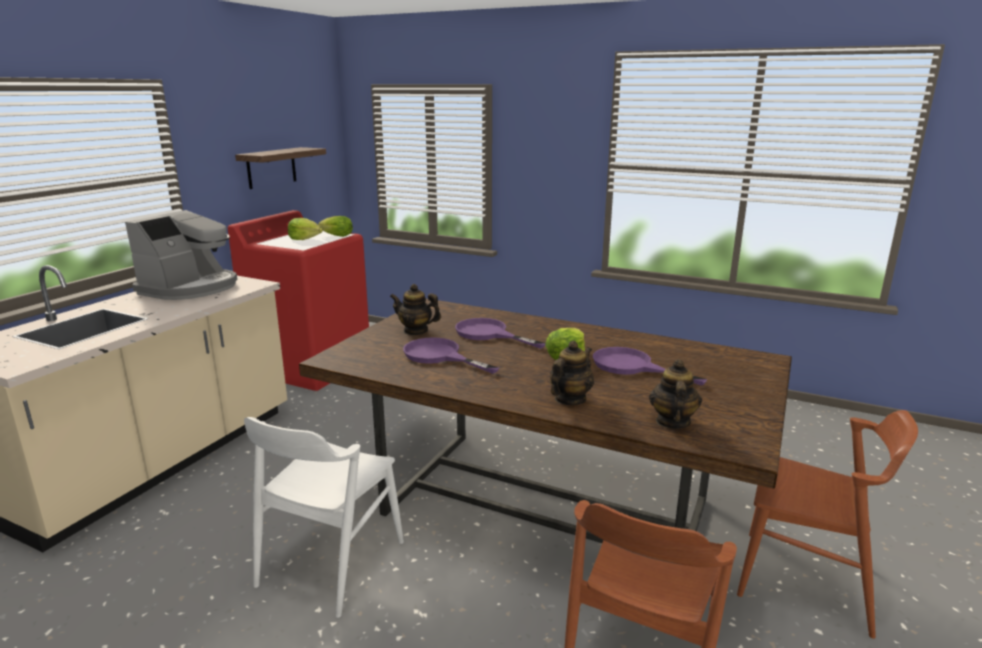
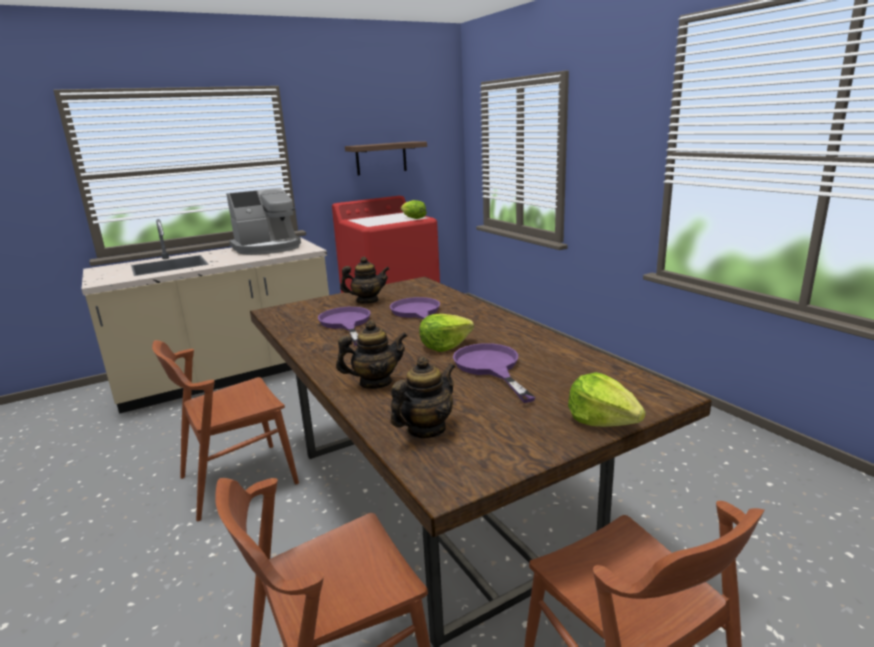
camera: 35 degrees right, 0 degrees up
(304, 239) = (386, 219): lettuce -> lettuce (602, 420)
(331, 563) = (238, 480): white chair -> brown chair
(415, 331) = (367, 301): teapot -> teapot turned 120 degrees clockwise

